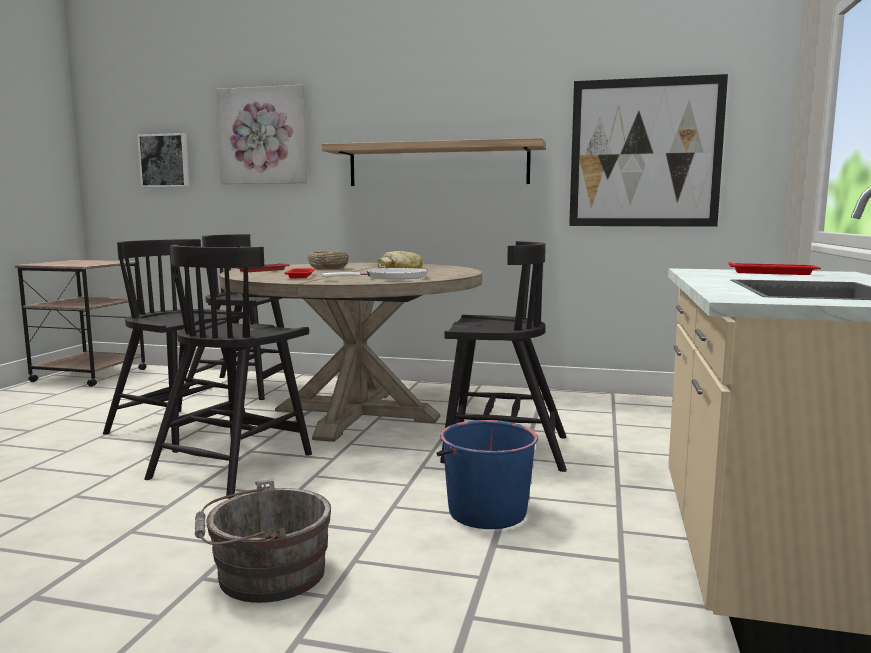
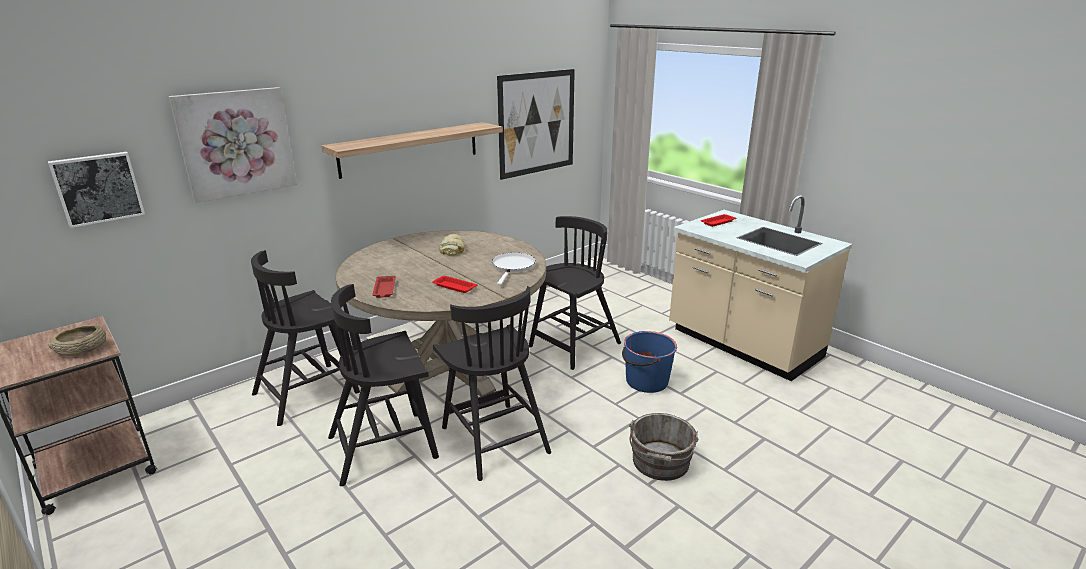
camera: 55 degrees left, 15 degrees up
(328, 269) = (412, 267): beige bowl -> beige bowl (82, 349)

